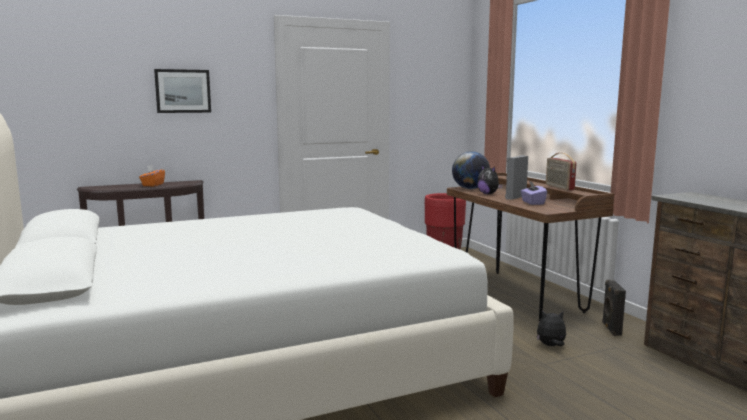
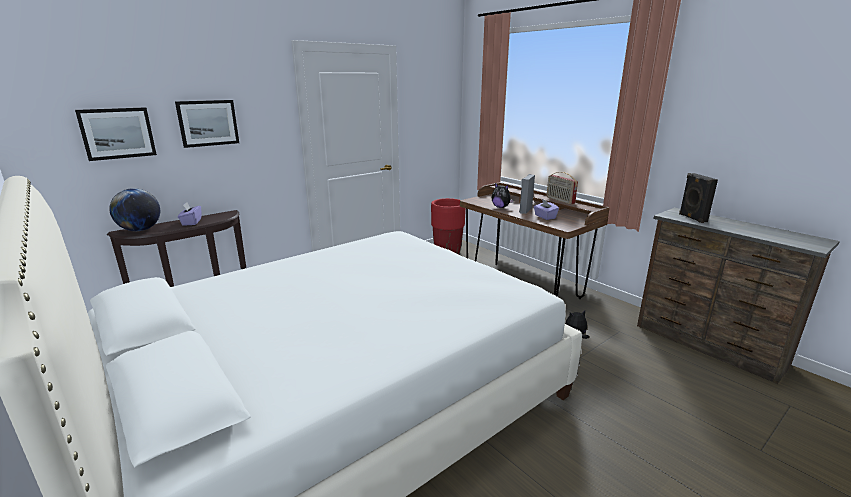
camera: 15 degrees left, 10 degrees up
(99, 95) = (117, 133): none -> picture
(153, 185) = (191, 222): orange tissue box -> purple tissue box
(470, 189) = (480, 201): globe -> globe (140, 230)
(610, 329) = (606, 313): black speaker -> black speaker (692, 218)

